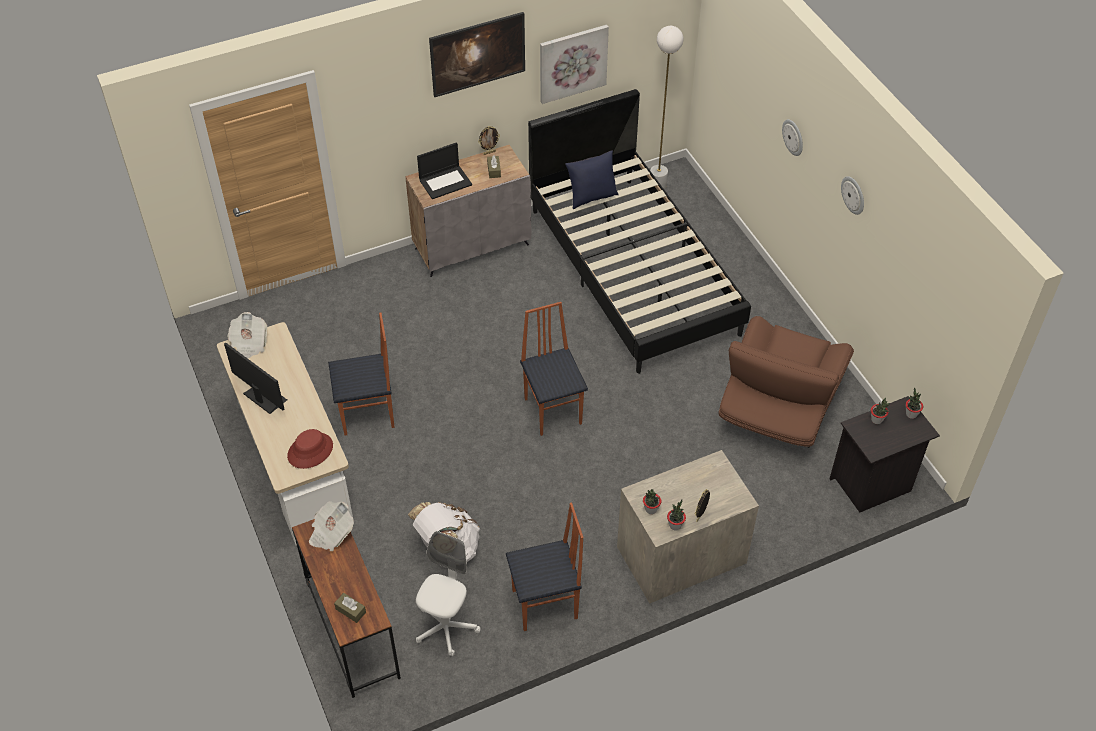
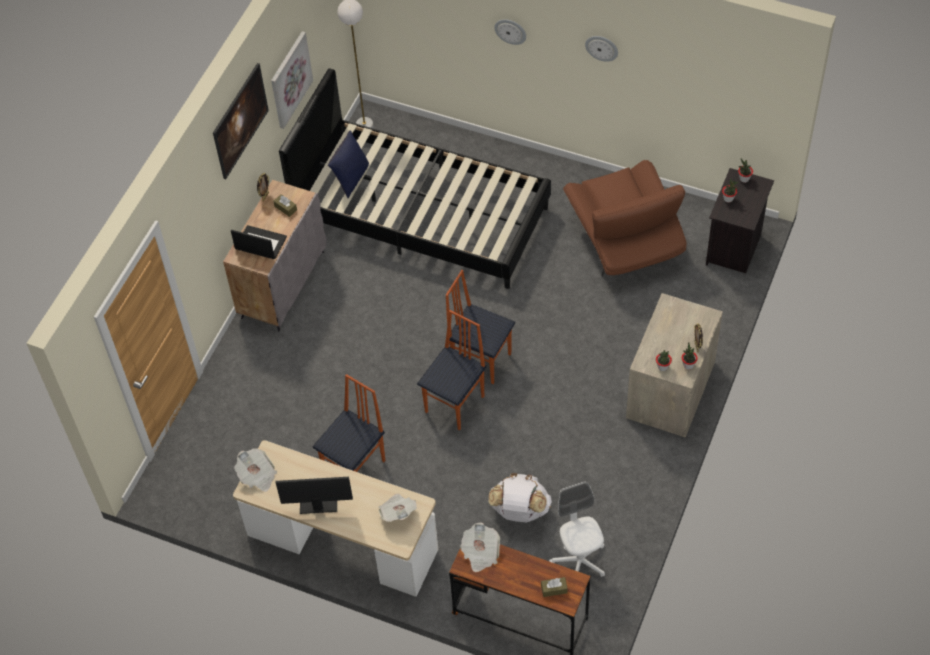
camera: 40 degrees left, 5 degrees up
(310, 451) = (398, 512): red hat -> newspaper
(445, 182) = (260, 243): laptop -> laptop turned 90 degrees counterclockwise
(545, 605) = (624, 493): chair -> chair (456, 404)

